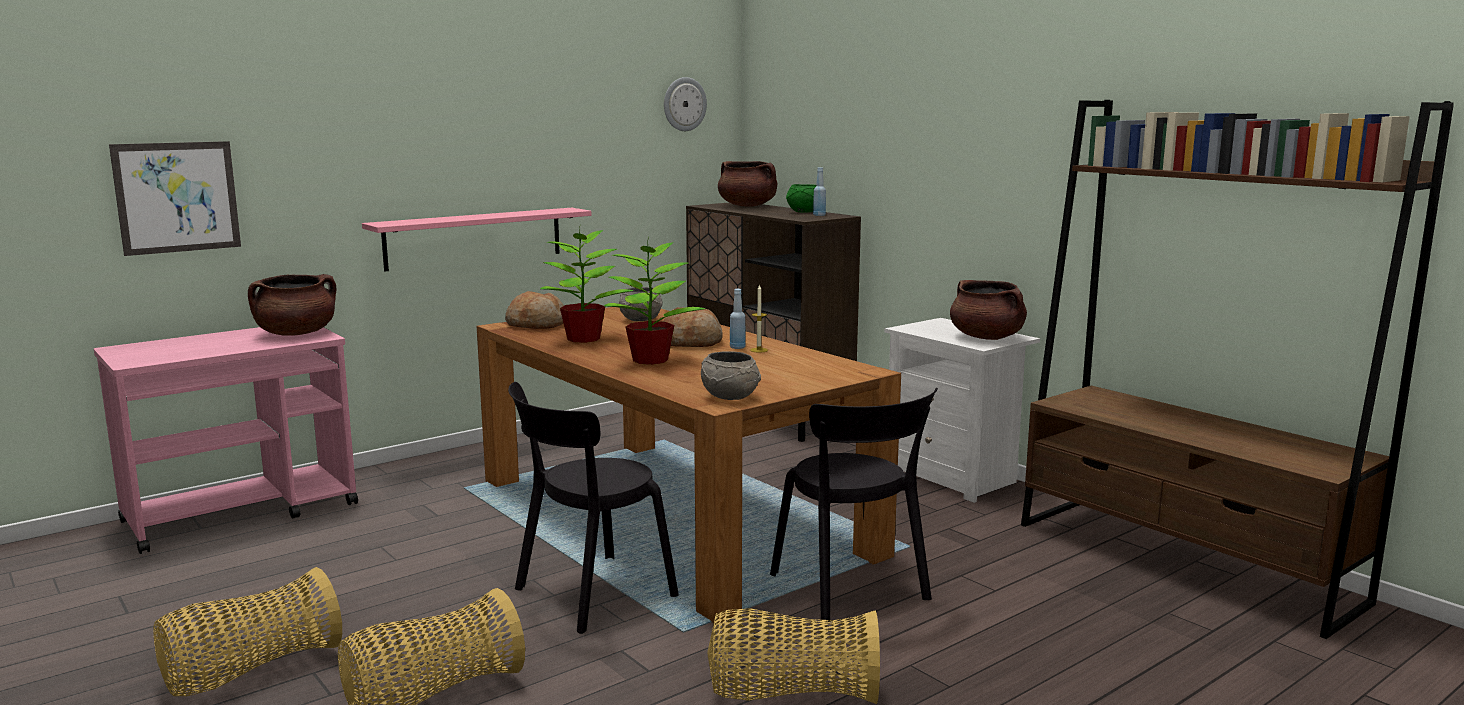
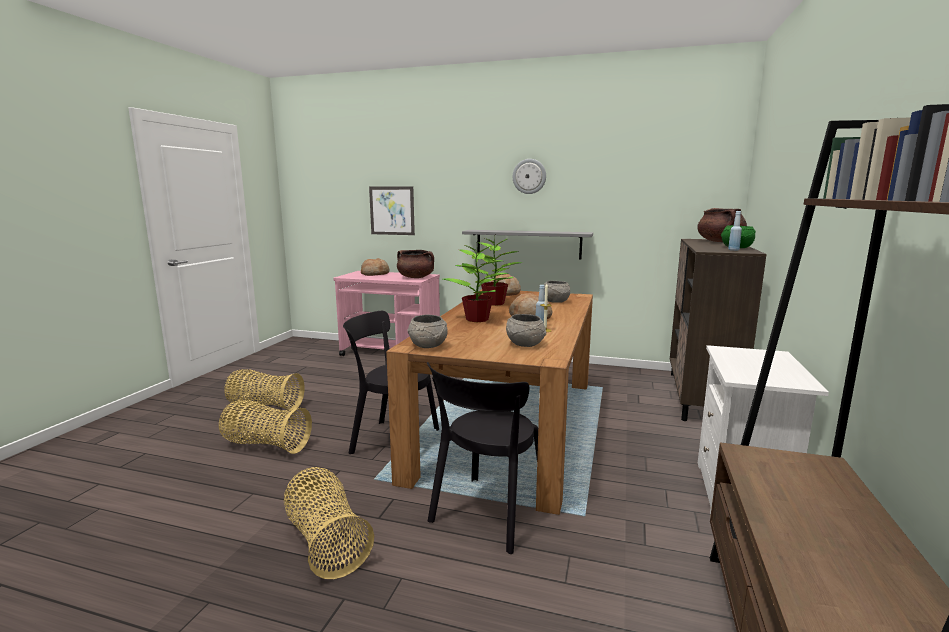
camera: 55 degrees right, 0 degrees up
(176, 345) = (375, 274): none -> bread
(474, 238) = (528, 244): pink shelf -> grey shelf
(684, 104) = (692, 167): wall clock -> wall clock (529, 176)
(798, 367) = (525, 344): none -> grey bowl
(987, 337) = (769, 375): brown cooking pot -> none

